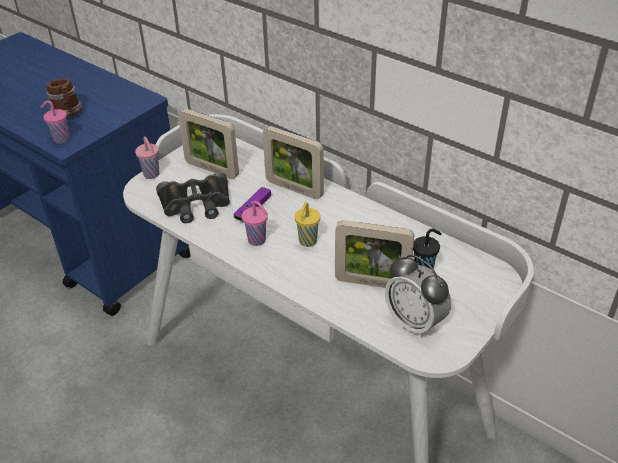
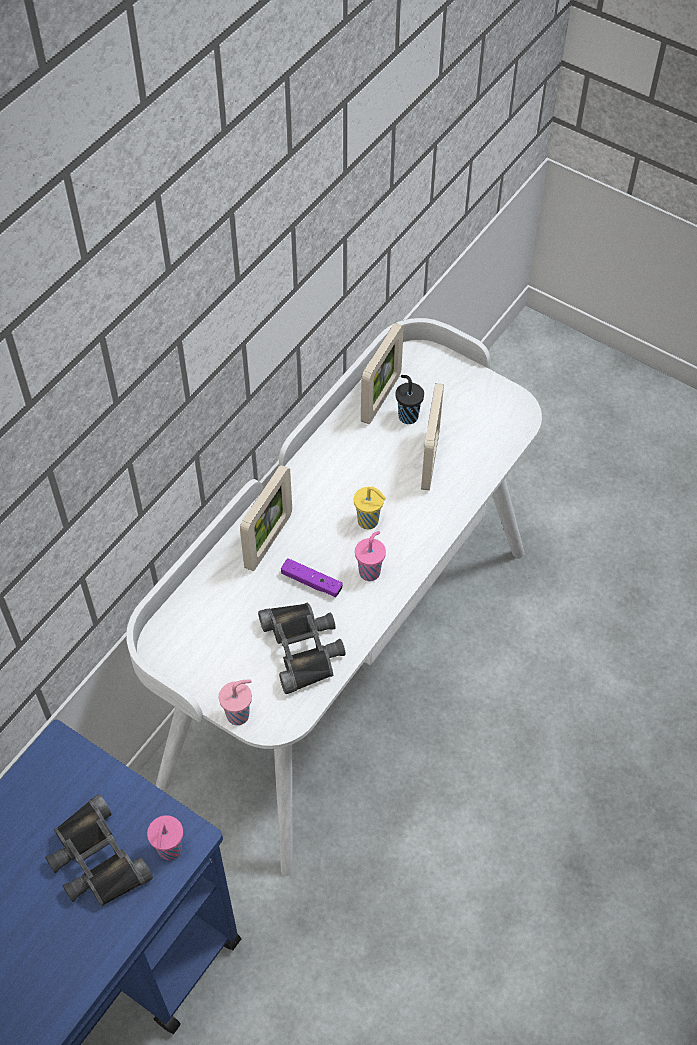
camera: 95 degrees left, 15 degrees up
(68, 114) = (95, 860): mug -> black binoculars
(212, 169) = (226, 640): picture frame -> picture frame (381, 398)
(414, 322) = (481, 426): alarm clock -> none

